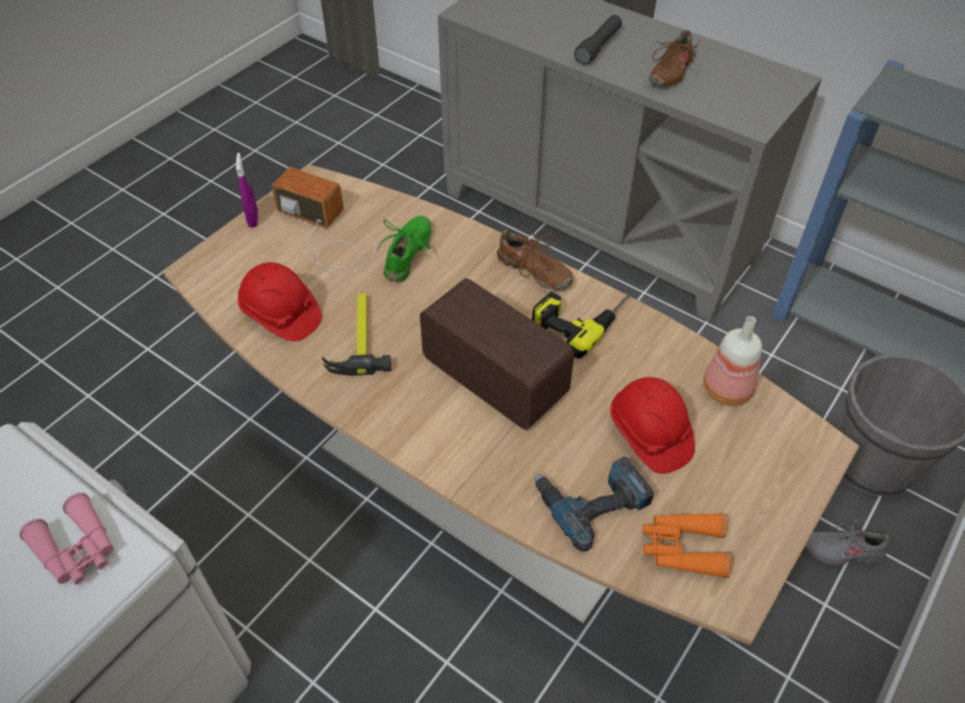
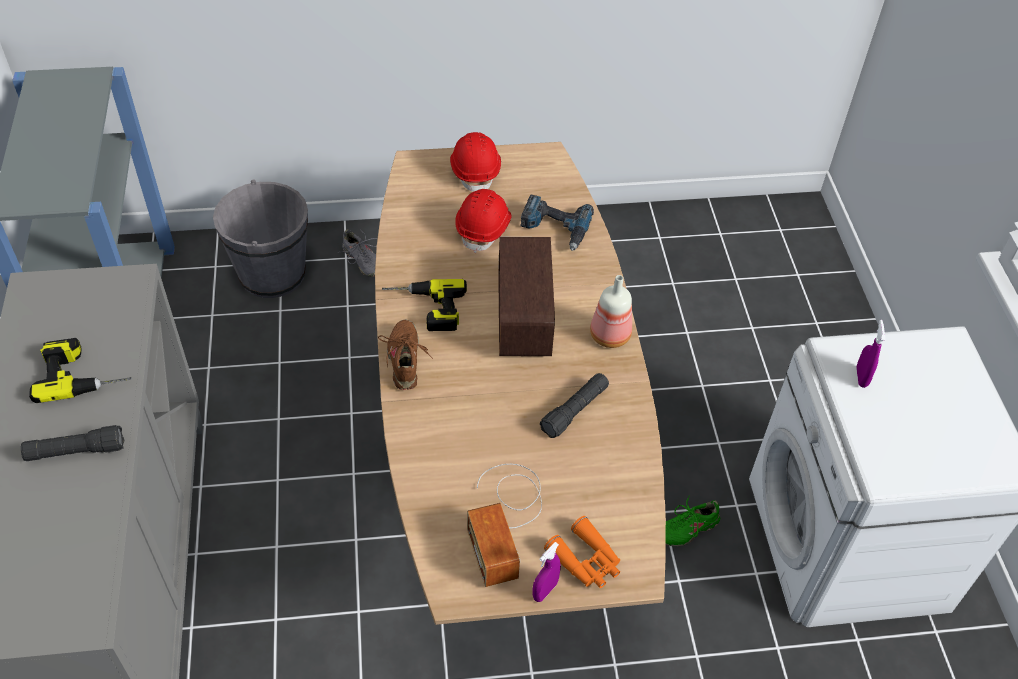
camera: 135 degrees left, 0 degrees up
(77, 549) = (861, 377): pink binoculars -> purple spray bottle
(281, 314) = (608, 473): red hard hat -> red hard hat (475, 171)
(357, 337) = (575, 411): hammer -> black flashlight
(408, 255) = (468, 445): green shoe -> green shoe (686, 528)
(670, 72) = (84, 373): brown shoe -> power drill
(682, 548) = (541, 183): orange binoculars -> orange binoculars (586, 561)
(727, 388) = (410, 214): bottle -> bottle (608, 336)

